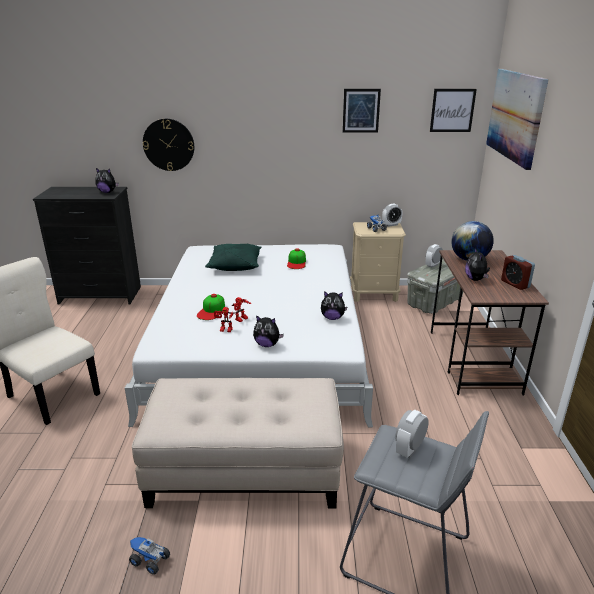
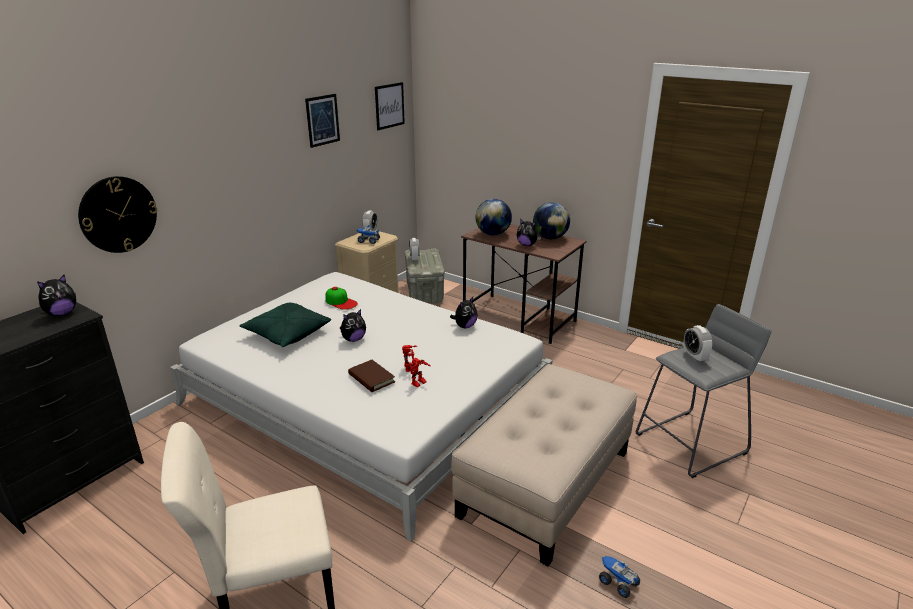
camera: 55 degrees left, 0 degrees up
(149, 561) = (617, 583): toy truck -> toy truck turned 75 degrees clockwise
(211, 310) = (371, 378): cap -> brown book
(267, 344) = (472, 371): plush toy -> plush toy (353, 339)
(515, 116) = (467, 102): picture -> none
(515, 284) = (550, 238): alarm clock -> globe

